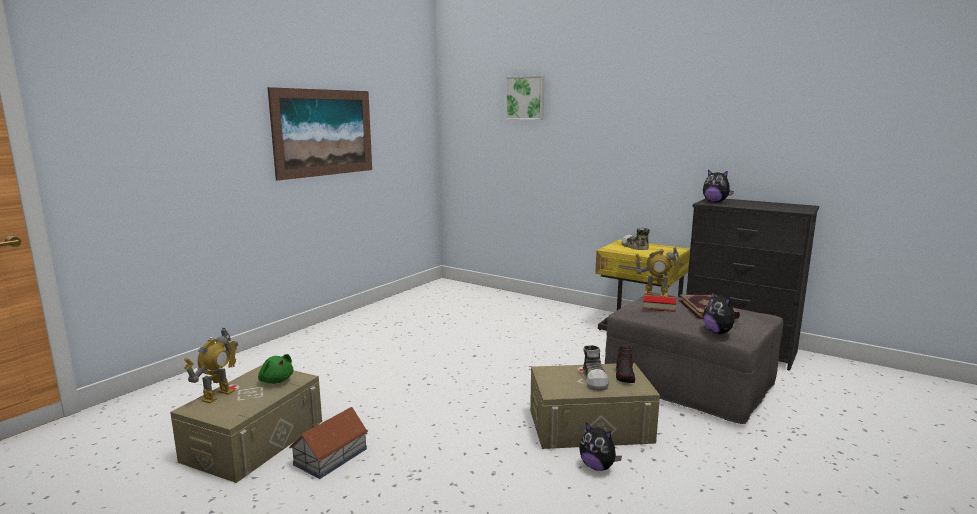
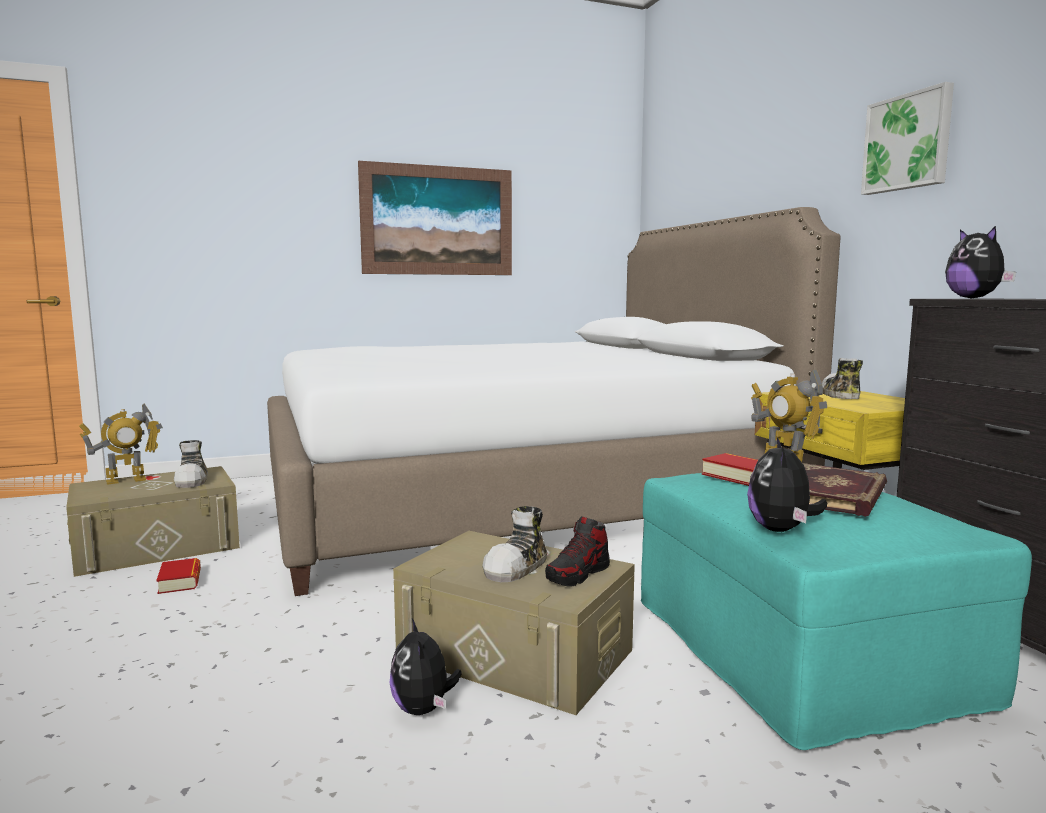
camera: 35 degrees right, 5 degrees down
(276, 380) = (193, 480): green plush toy -> shoe
(330, 457) = (180, 581): toy house -> book
(441, 335) = (519, 499): none -> white bed
(525, 98) = (730, 162): picture -> picture (908, 142)
(689, 385) = (801, 654): grey ottoman -> turquoise ottoman

